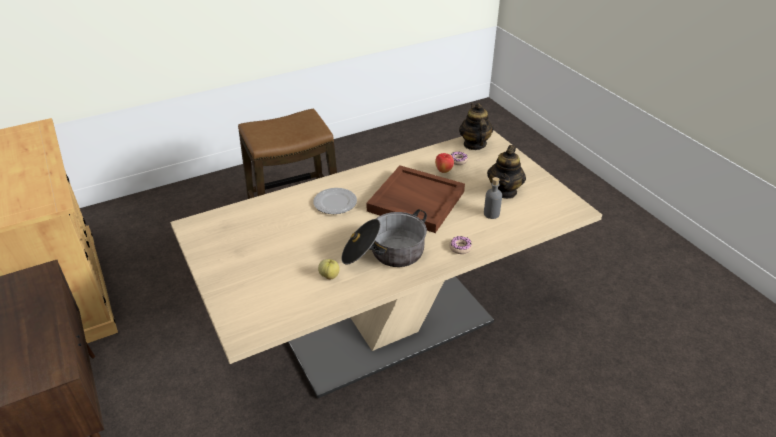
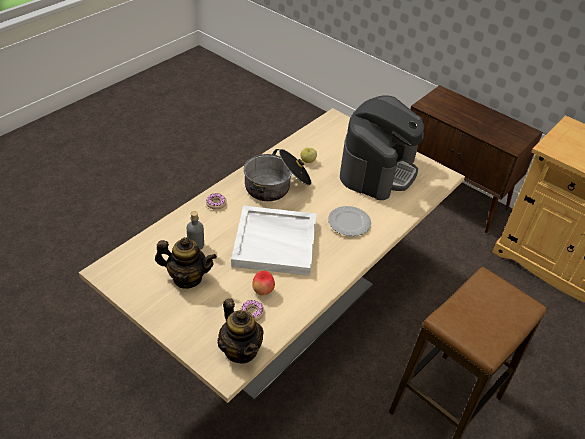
camera: 155 degrees right, 5 degrees up
(256, 248) = (378, 169): none -> coffee machine
(415, 201) = (275, 242): brown tray -> white tray
(504, 191) = (187, 278): teapot -> teapot turned 105 degrees clockwise

